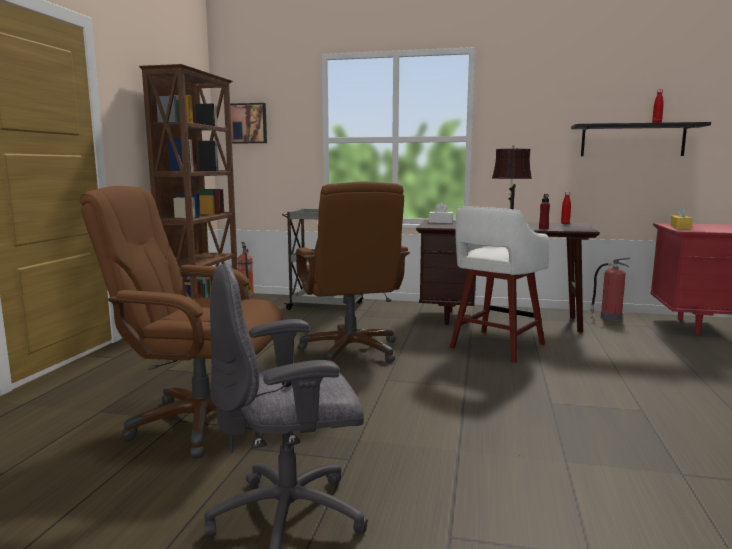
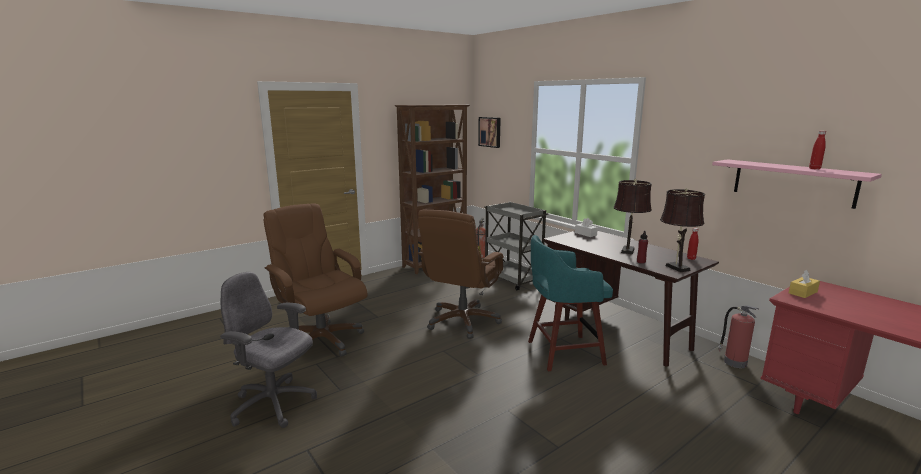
camera: 40 degrees right, 5 degrees up
(495, 346) = (562, 353): white stool -> turquoise stool
(575, 228) = (676, 267): none -> brown table lamp
(632, 140) = (793, 182): black shelf -> pink shelf

